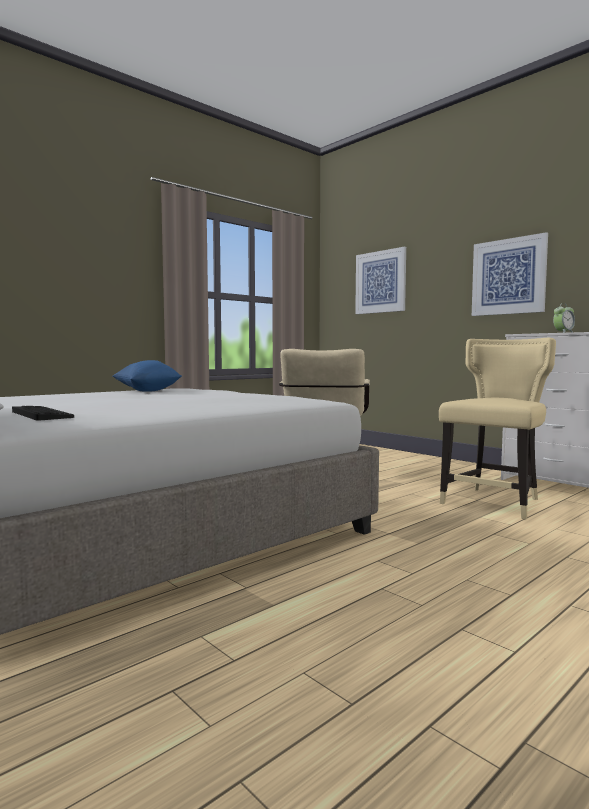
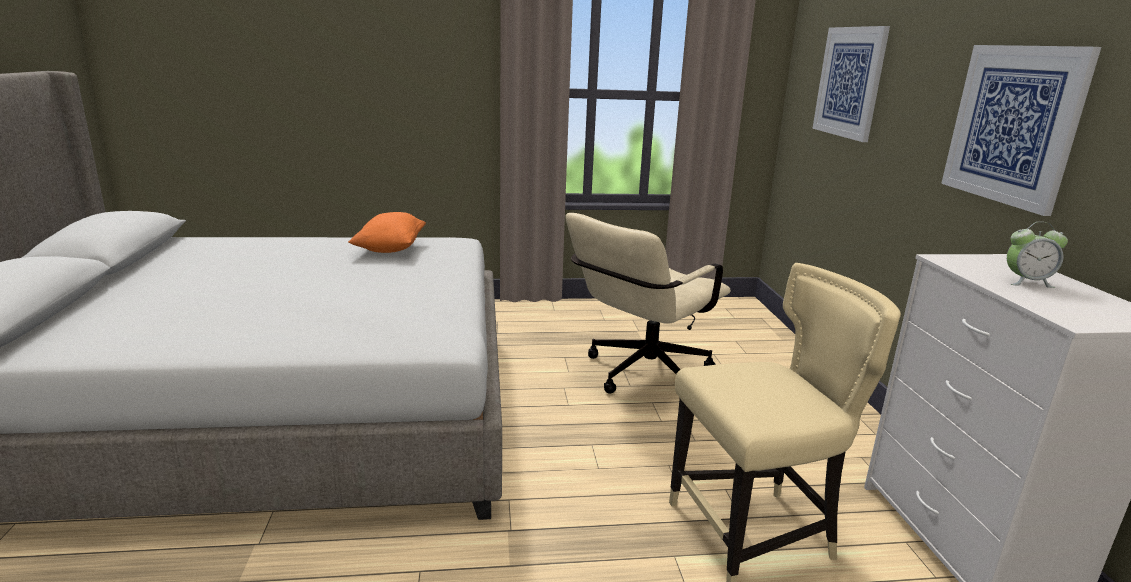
camera: 35 degrees right, 15 degrees up
(42, 414) = (126, 317): keyboard -> none
(147, 391) = (390, 249): blue pillow -> orange pillow

